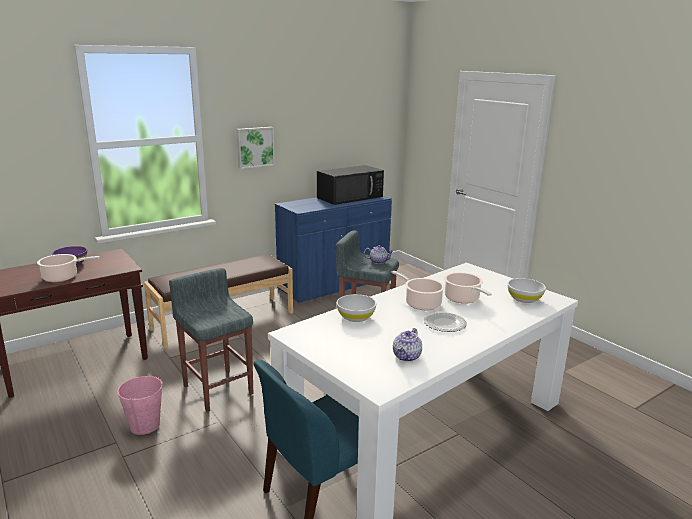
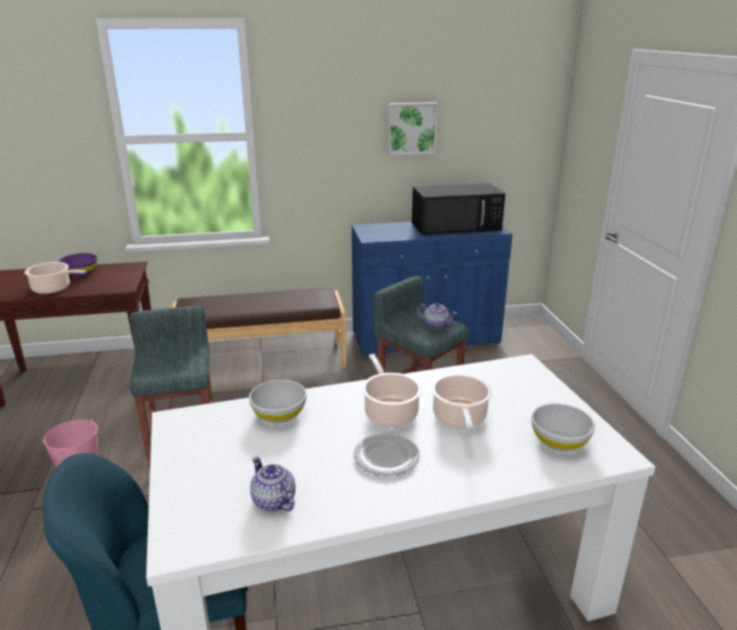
camera: 25 degrees right, 5 degrees up
(255, 147) = (326, 150): picture -> picture (411, 128)
(407, 357) = (273, 501): teapot -> teapot turned 90 degrees clockwise

